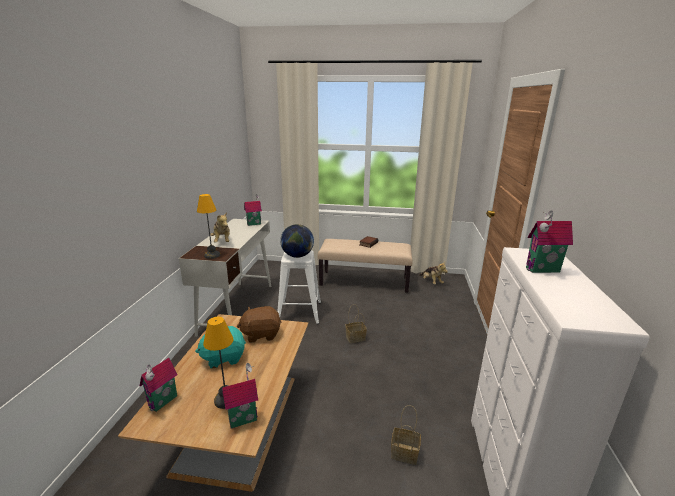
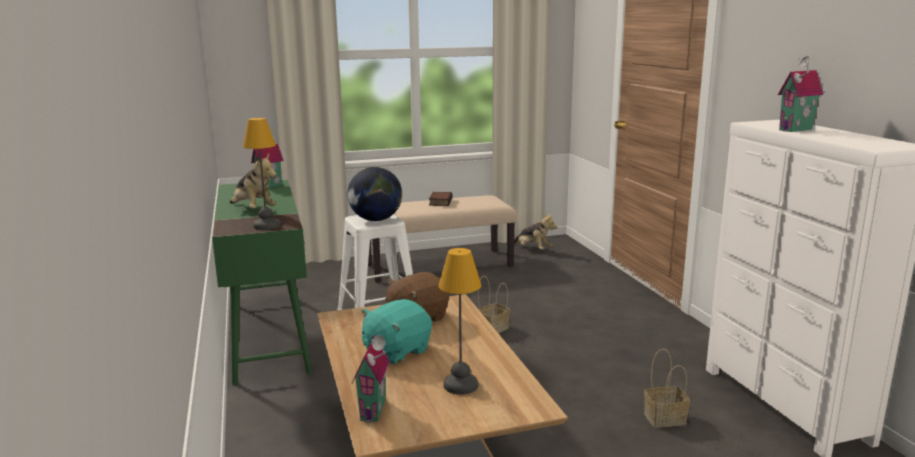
camera: 25 degrees left, 5 degrees down
(237, 308) = (268, 335): white desk -> green desk
(243, 418) = (508, 394): toy house -> none

